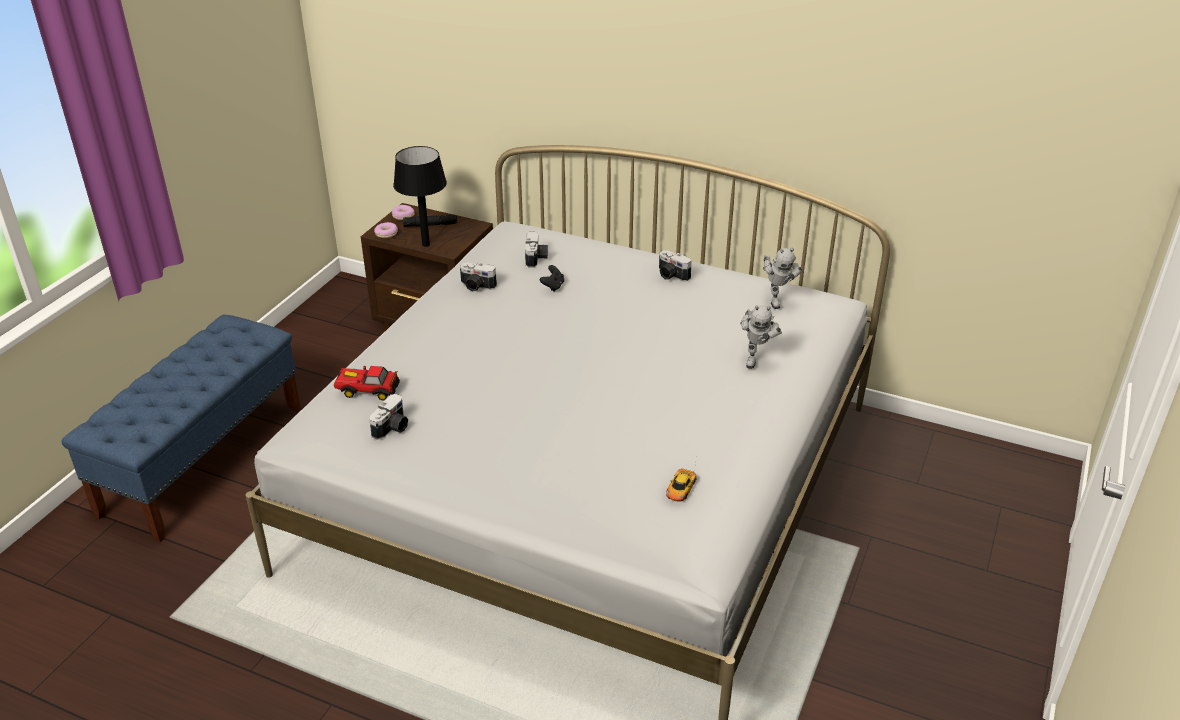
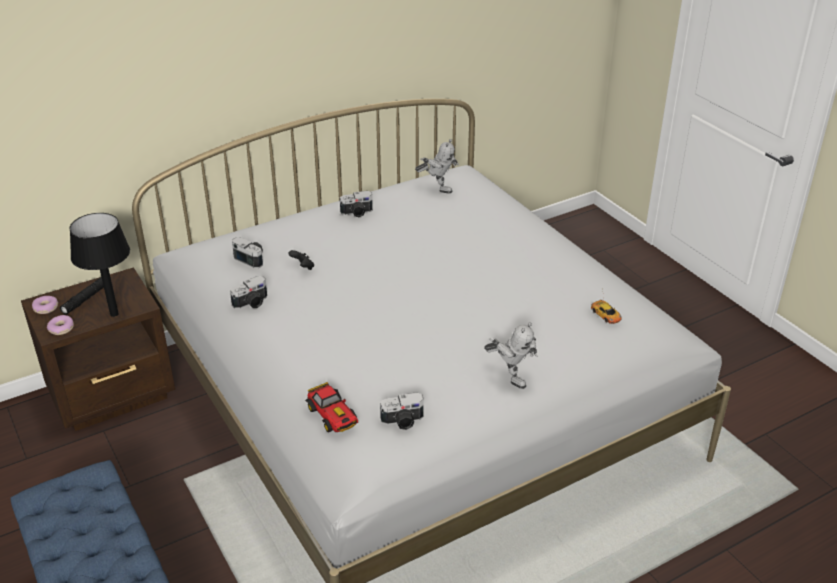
camera: 55 degrees left, 0 degrees up
(367, 390) = (333, 417): toy car -> toy car turned 75 degrees counterclockwise
(393, 428) = (403, 421): camera -> camera turned 105 degrees clockwise
(755, 358) = (495, 225): toy robot -> toy robot (510, 376)

